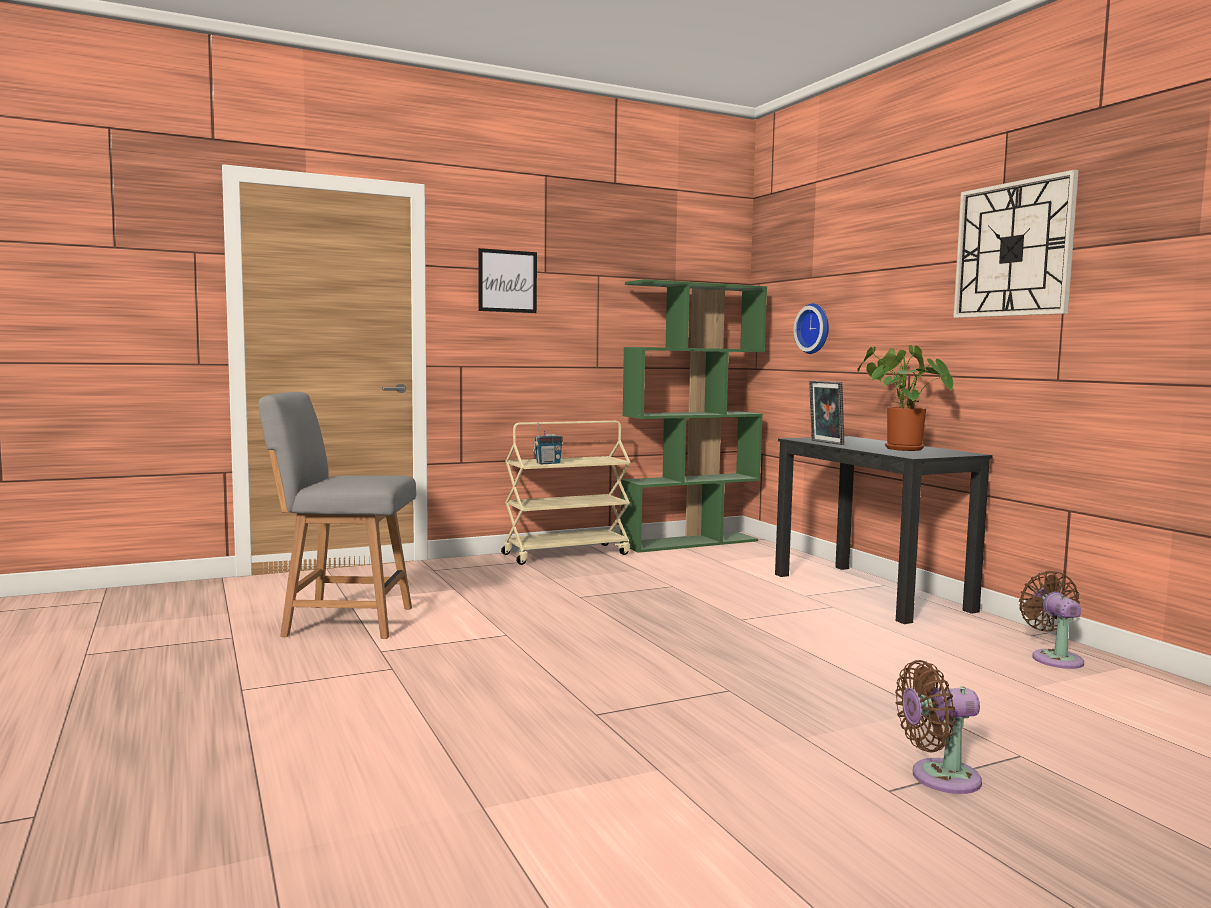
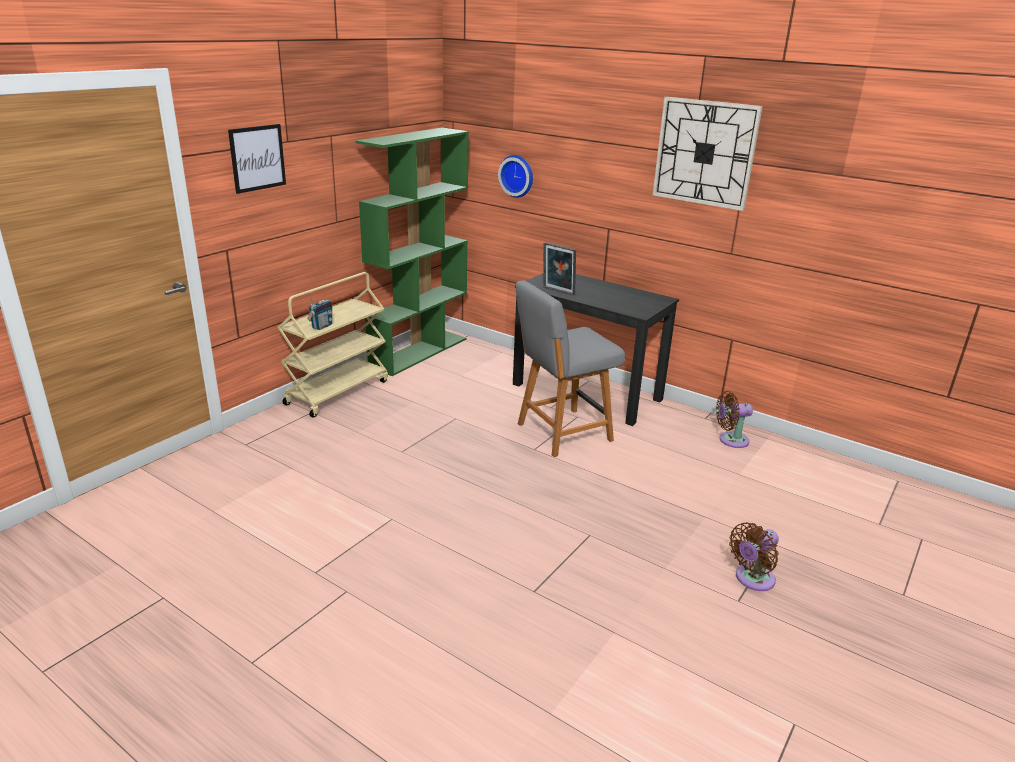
camera: 30 degrees left, 20 degrees up
(344, 621) = (242, 542): grey chair -> grey chair (561, 433)
(899, 448) = (616, 297): potted plant -> none
(1054, 658) = (730, 440): brown fan -> brown fan turned 60 degrees counterclockwise

